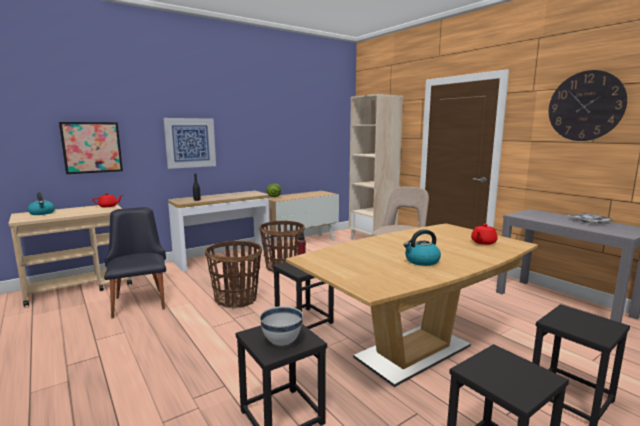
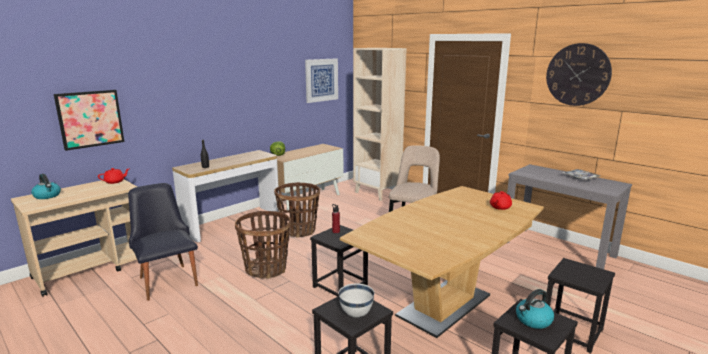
camera: 10 degrees left, 5 degrees up
(190, 143) = (191, 105): picture -> picture (321, 80)
(421, 261) = (456, 232): kettle -> kettle (533, 320)

